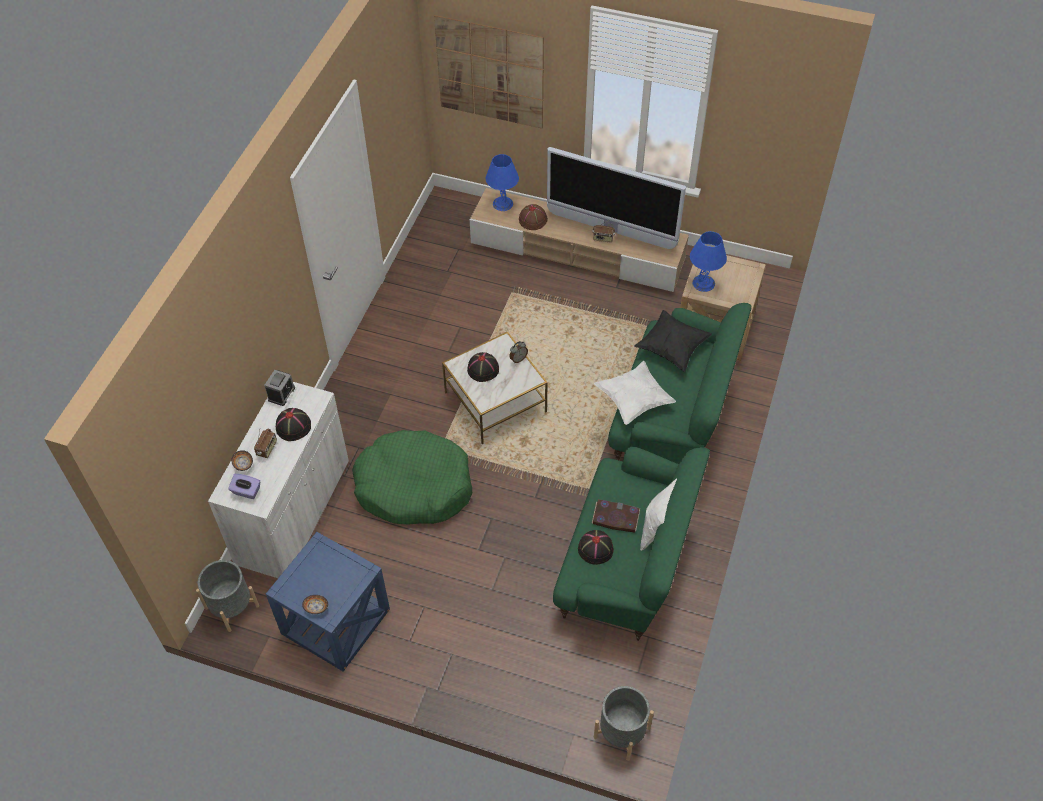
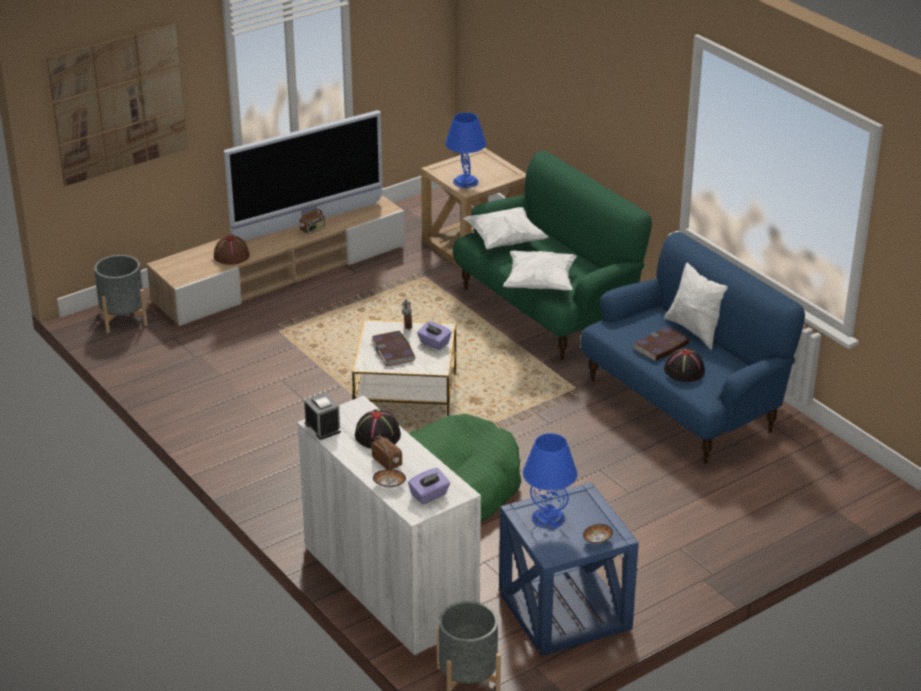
camera: 55 degrees left, 20 degrees down
(483, 369) = (393, 351): black hat -> book
(502, 203) = (183, 263): blue table lamp -> blue table lamp (548, 518)
(511, 385) = (434, 343): none -> purple tissue box
(622, 732) = (859, 482): grey planter -> grey planter (123, 318)
(626, 564) = (683, 404): green sofa -> blue sofa
(672, 348) = (505, 241): black pillow -> white pillow

